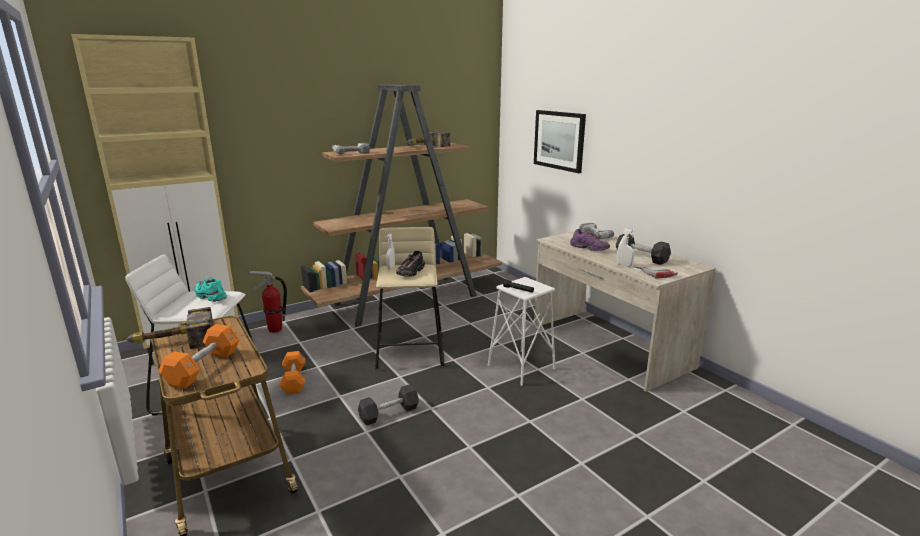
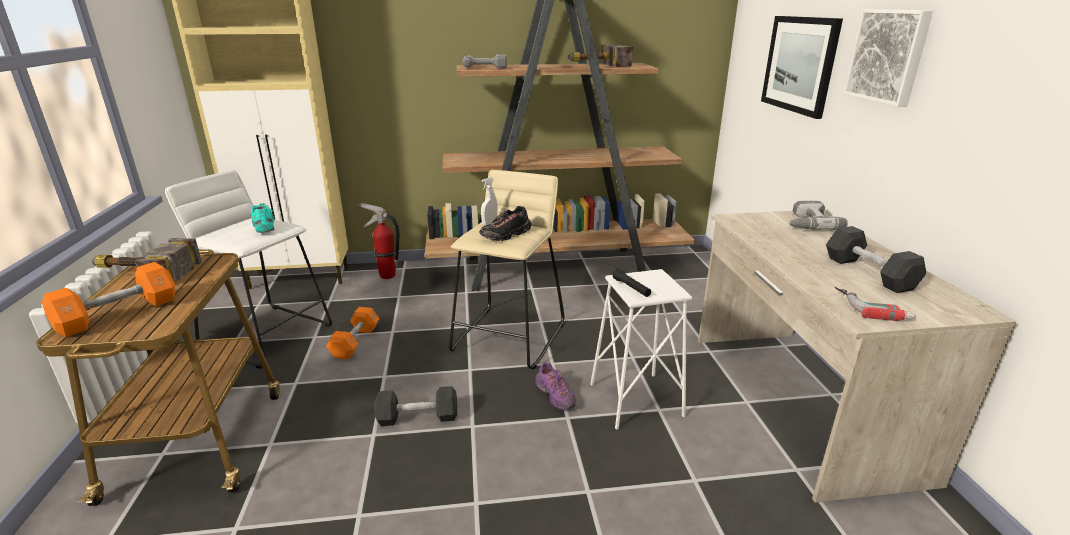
camera: 25 degrees right, 5 degrees up
(589, 248) = (785, 242): purple shoe -> purple shoe (555, 396)
(619, 136) = (888, 56): none -> picture
(624, 265) = (822, 281): white spray bottle -> none

